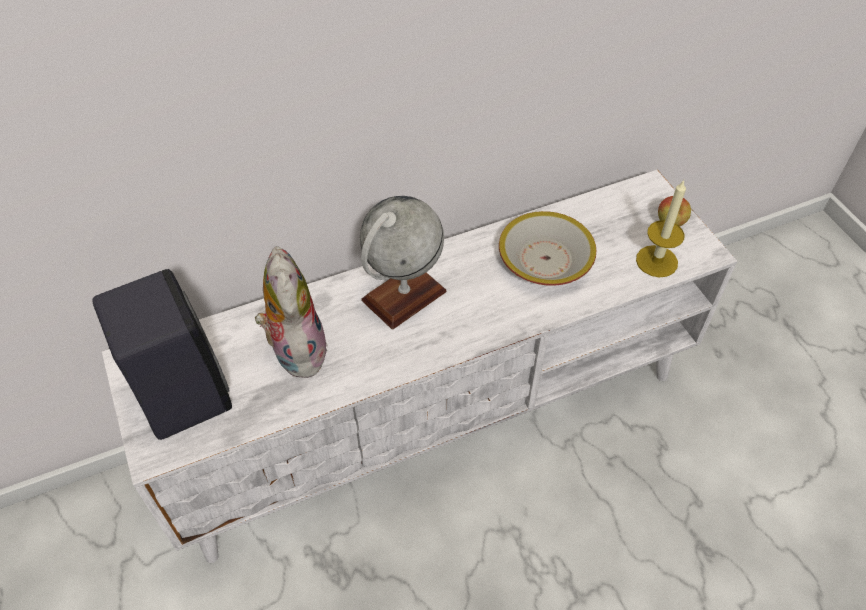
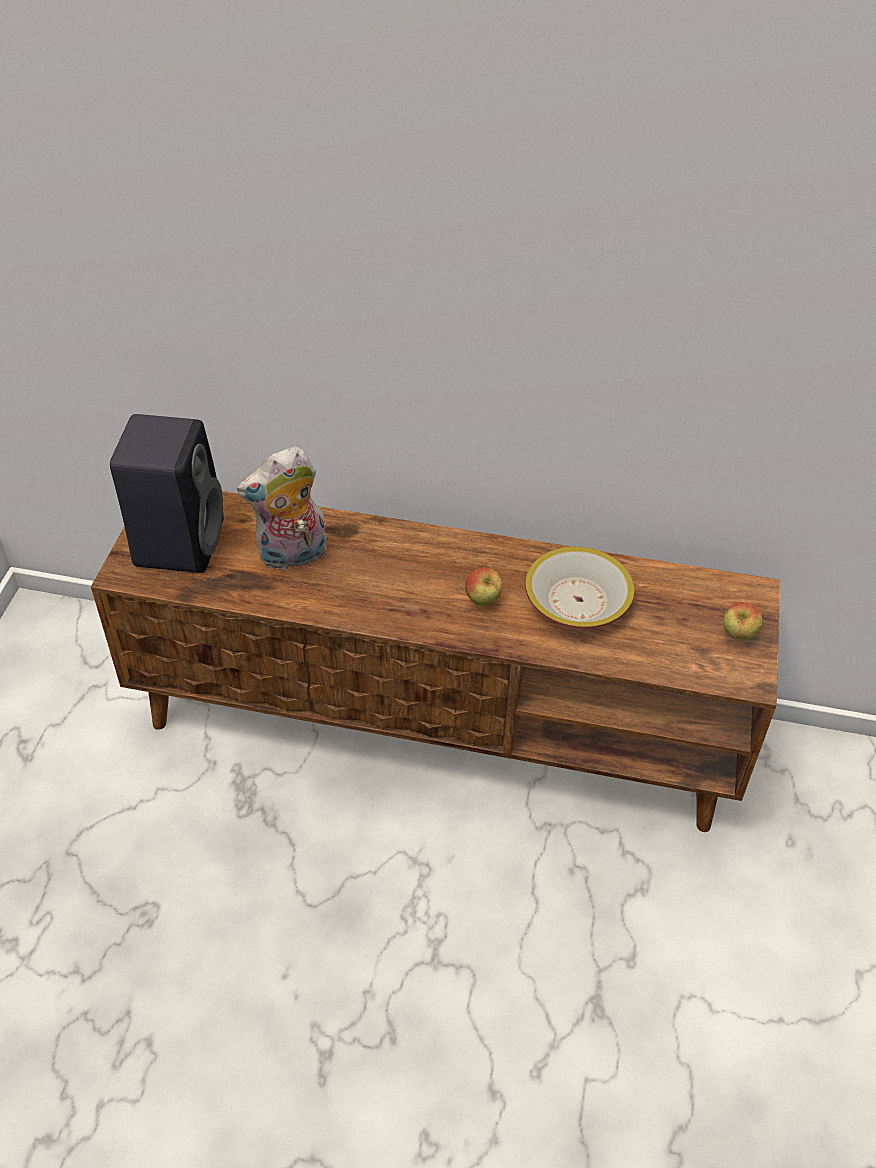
camera: 35 degrees right, 5 degrees down
(296, 349) = (292, 556): plush toy -> plush toy turned 135 degrees counterclockwise
(404, 296) = (419, 563): globe -> none
(434, 416) = (438, 726): white tv stand -> brown tv stand
(479, 299) = (483, 600): none -> apple
(656, 261) = (688, 660): candle -> none

